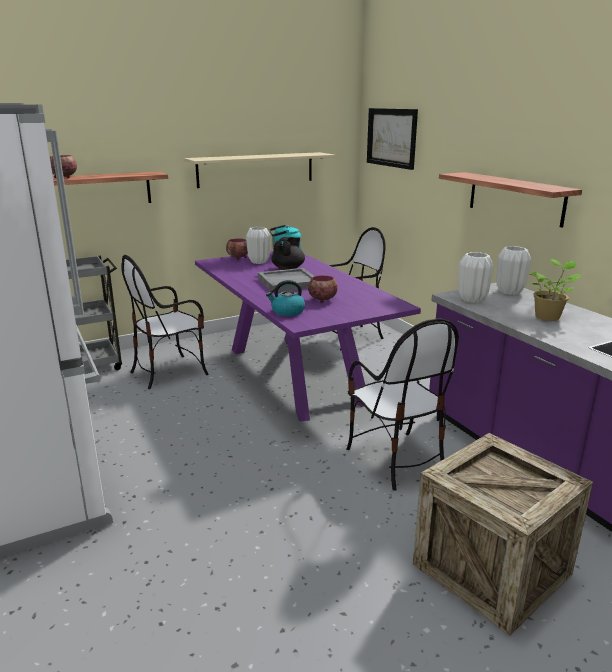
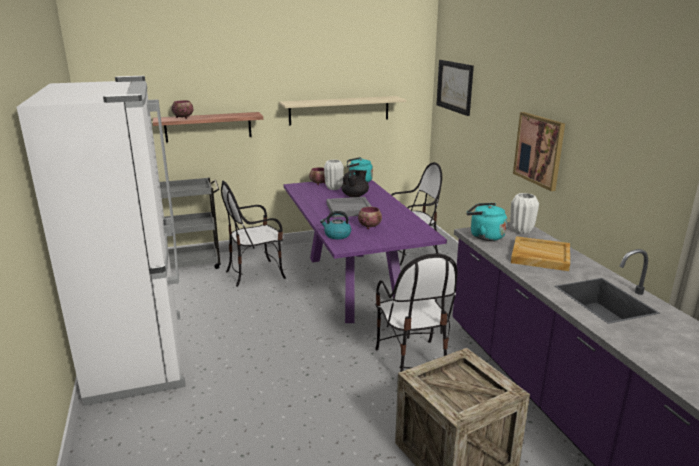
camera: 10 degrees right, 0 degrees up
(471, 299) = (484, 236): white vase -> turquoise kettle
(515, 198) = (539, 150): shelf -> picture
(548, 316) = (539, 256): potted plant -> beige tray

